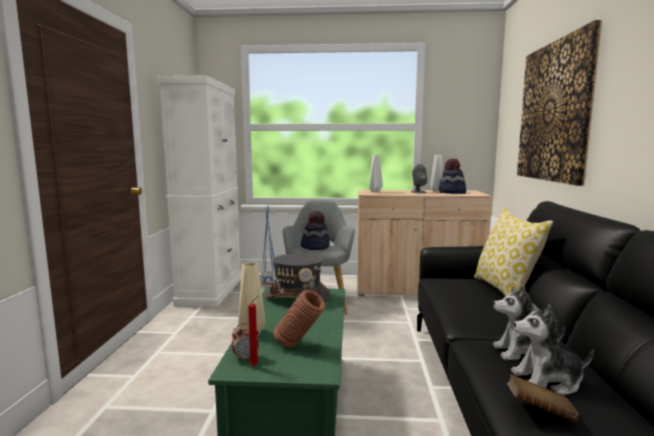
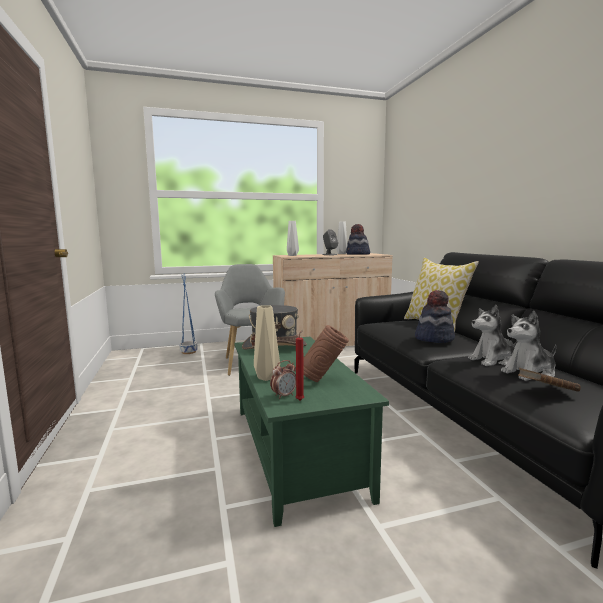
camera: 20 degrees left, 0 degrees up
(210, 290) = (130, 366): white cabinet -> none
(315, 247) = (248, 308): hat -> hat (434, 338)
(554, 112) = (447, 181): picture -> none

